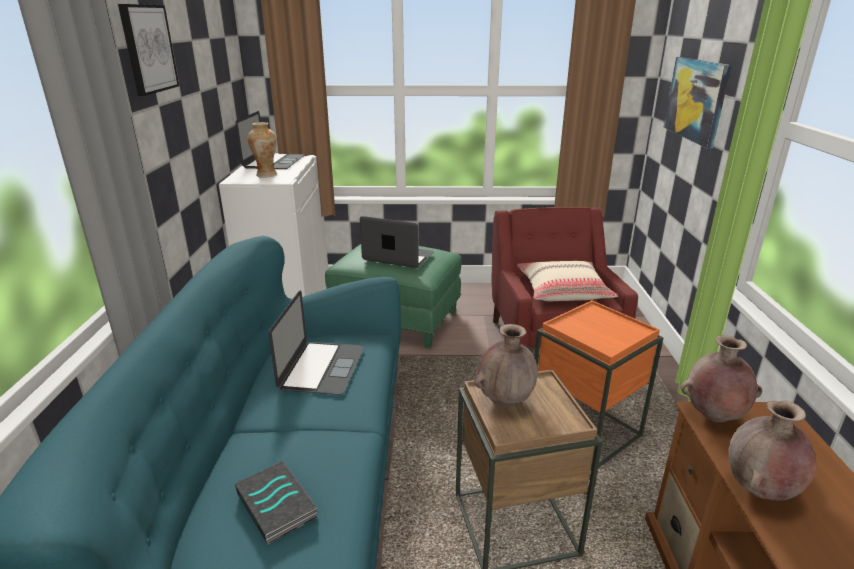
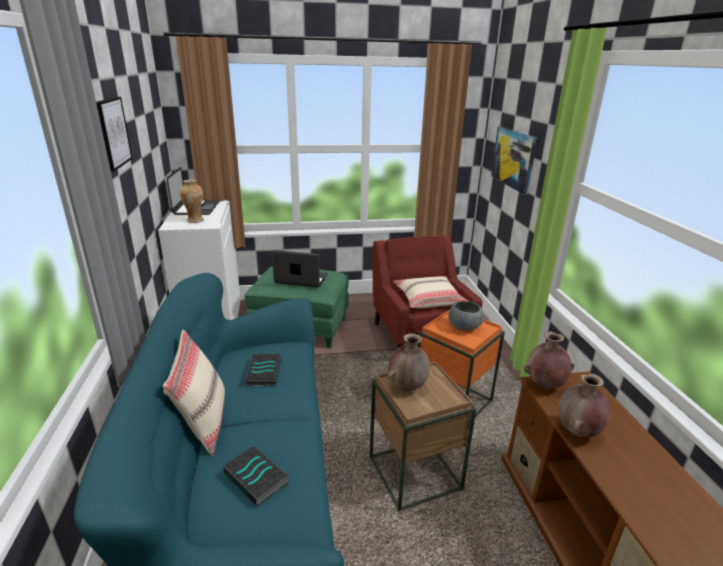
camera: 10 degrees left, 0 degrees up
(230, 425) = (203, 423): none -> beige pillow
(322, 367) = (263, 372): laptop -> book
(603, 327) = (464, 327): none -> grey bowl

